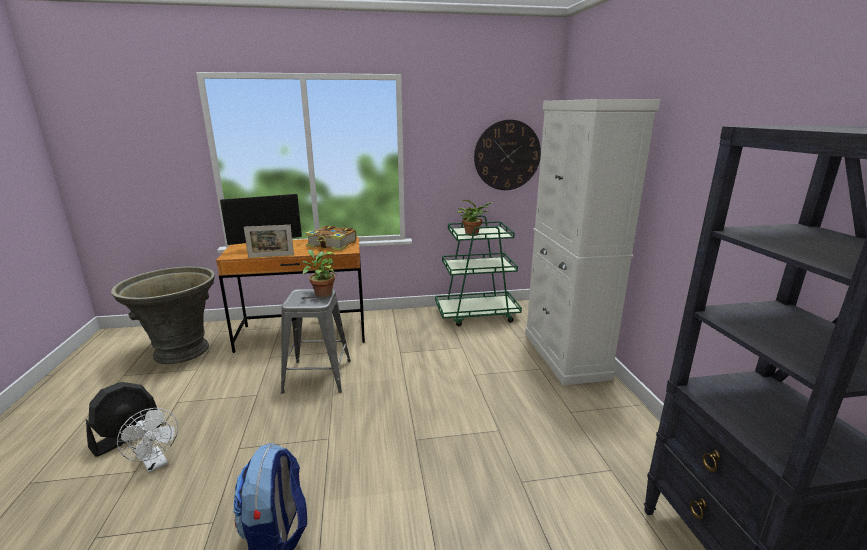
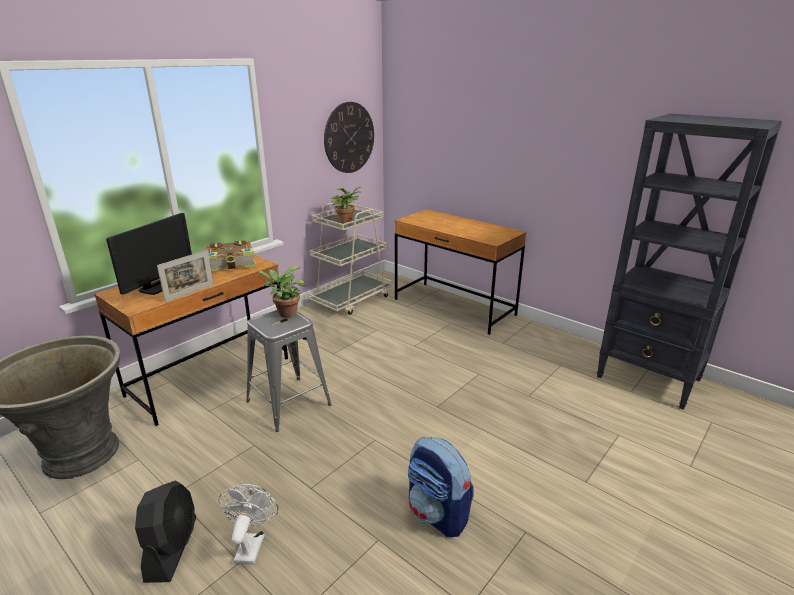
camera: 40 degrees left, 5 degrees up
(156, 463) = (251, 544): white fan -> white fan turned 90 degrees counterclockwise
(477, 314) = (351, 299): green cart -> beige cart
(565, 355) = (454, 307): white cabinet -> brown desk

